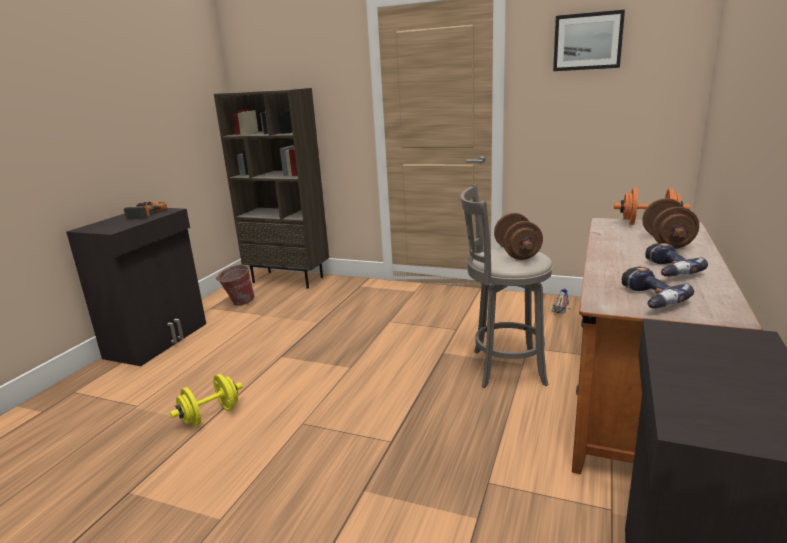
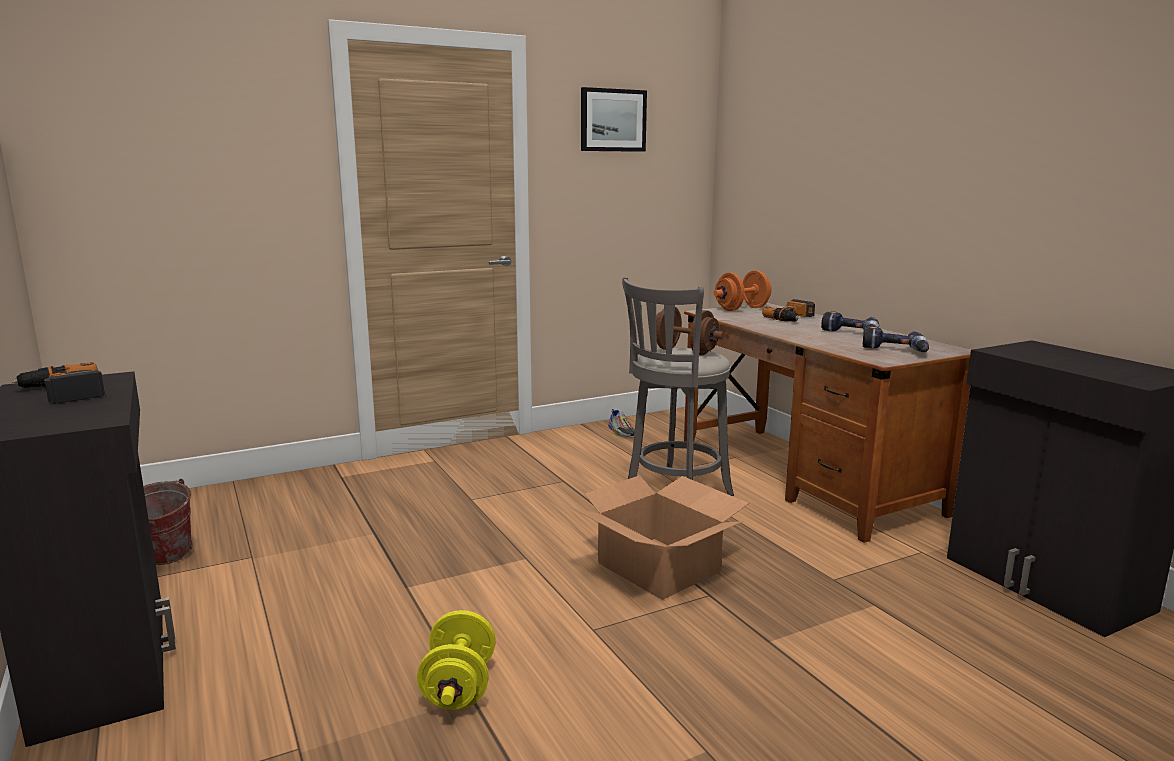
camera: 50 degrees left, 5 degrees down
(289, 279) = (191, 503): brown bookcase -> none
(400, 408) = (659, 567): none -> cardboard box
(667, 242) = (792, 318): brown dumbbell -> power drill

